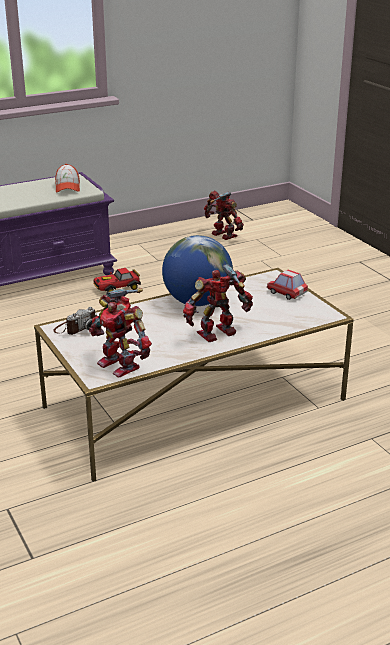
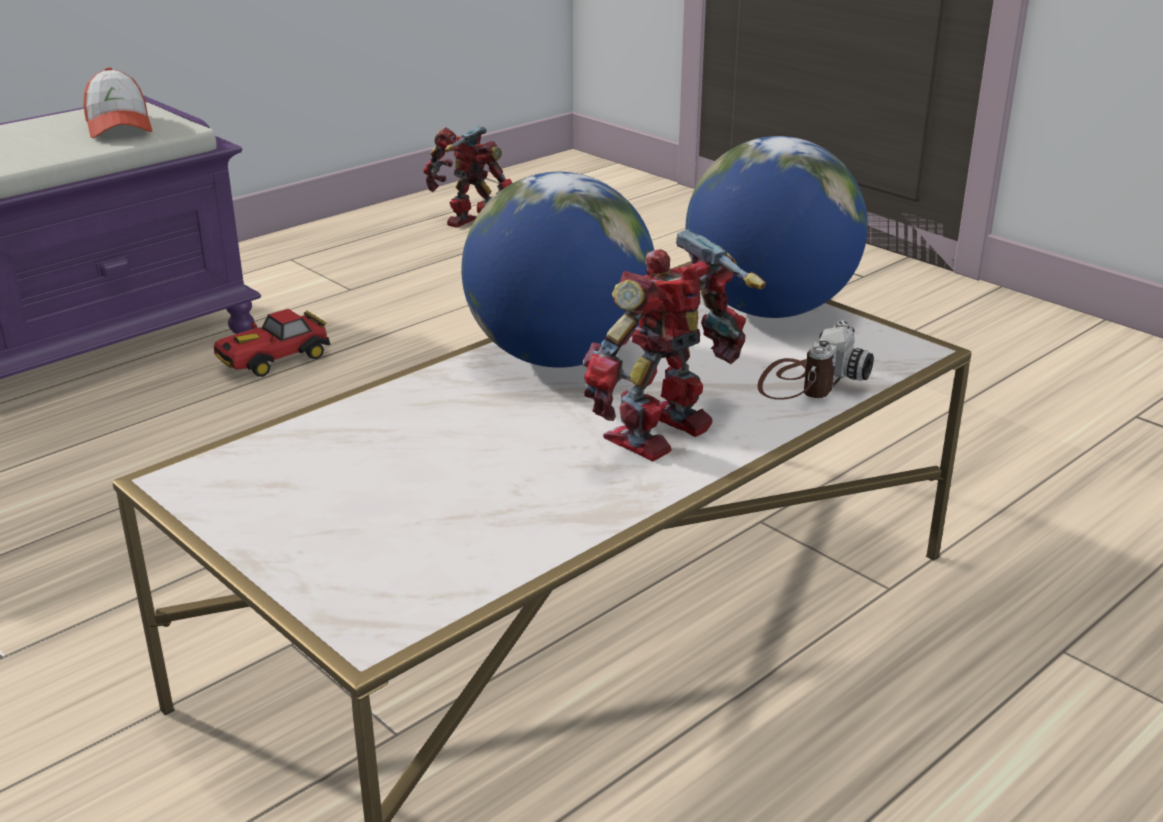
camera: 15 degrees left, 0 degrees up
(76, 327) = (247, 470): camera -> camera (807, 381)
(121, 364) = (431, 568): toy robot -> none
(286, 293) = (769, 310): toy car -> globe

